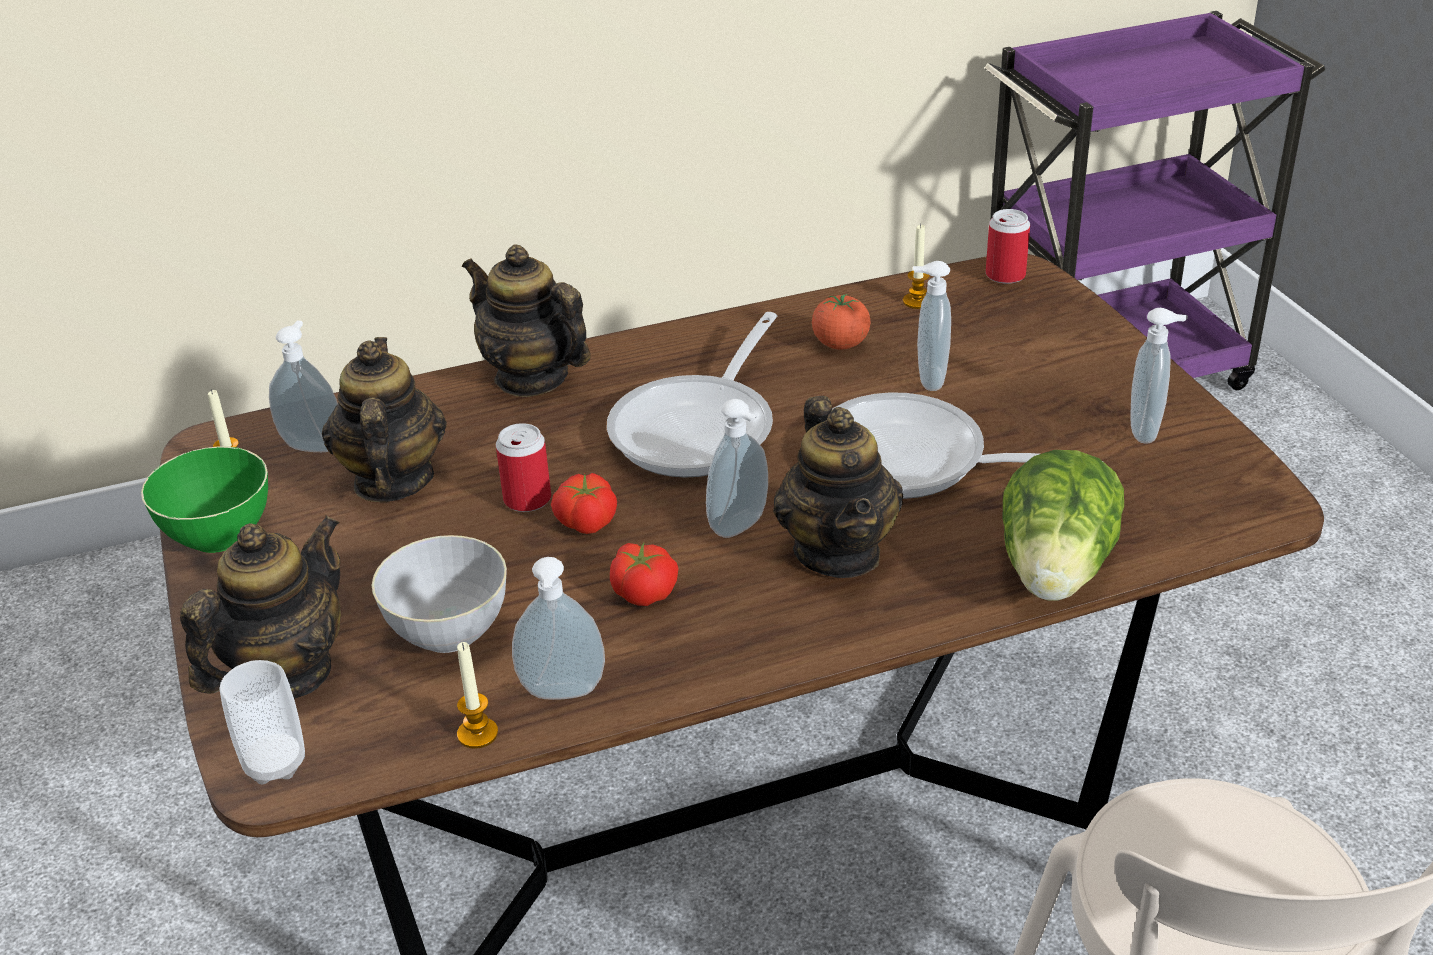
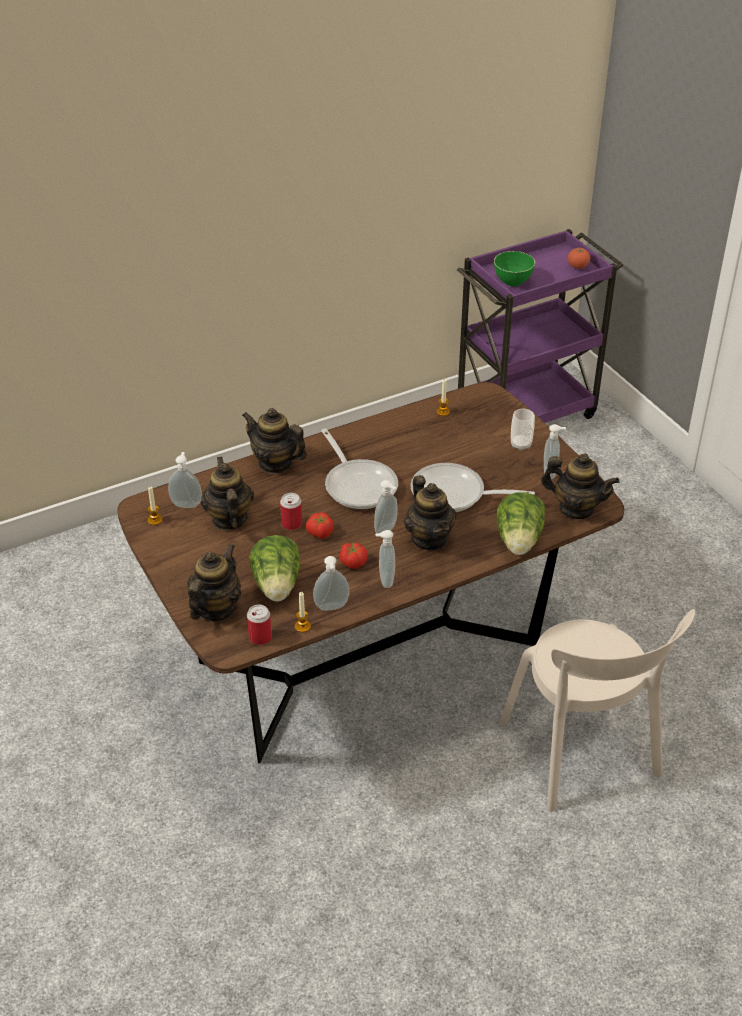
camera: 10 degrees left, 5 degrees up
(219, 535) = (161, 550): green bowl -> green bowl (512, 281)
(275, 764) = (225, 645): cup -> cup (521, 444)
(449, 632) = (277, 586): grey bowl -> lettuce
(700, 428) = (358, 484): frying pan -> frying pan turned 45 degrees counterclockwise
(840, 345) = (412, 437): tomato -> tomato (577, 267)
(928, 379) = (454, 453): soap dispenser -> soap dispenser (385, 580)
(1005, 275) = (481, 395): can -> can (260, 637)
(1203, 509) = (576, 508): none -> teapot

